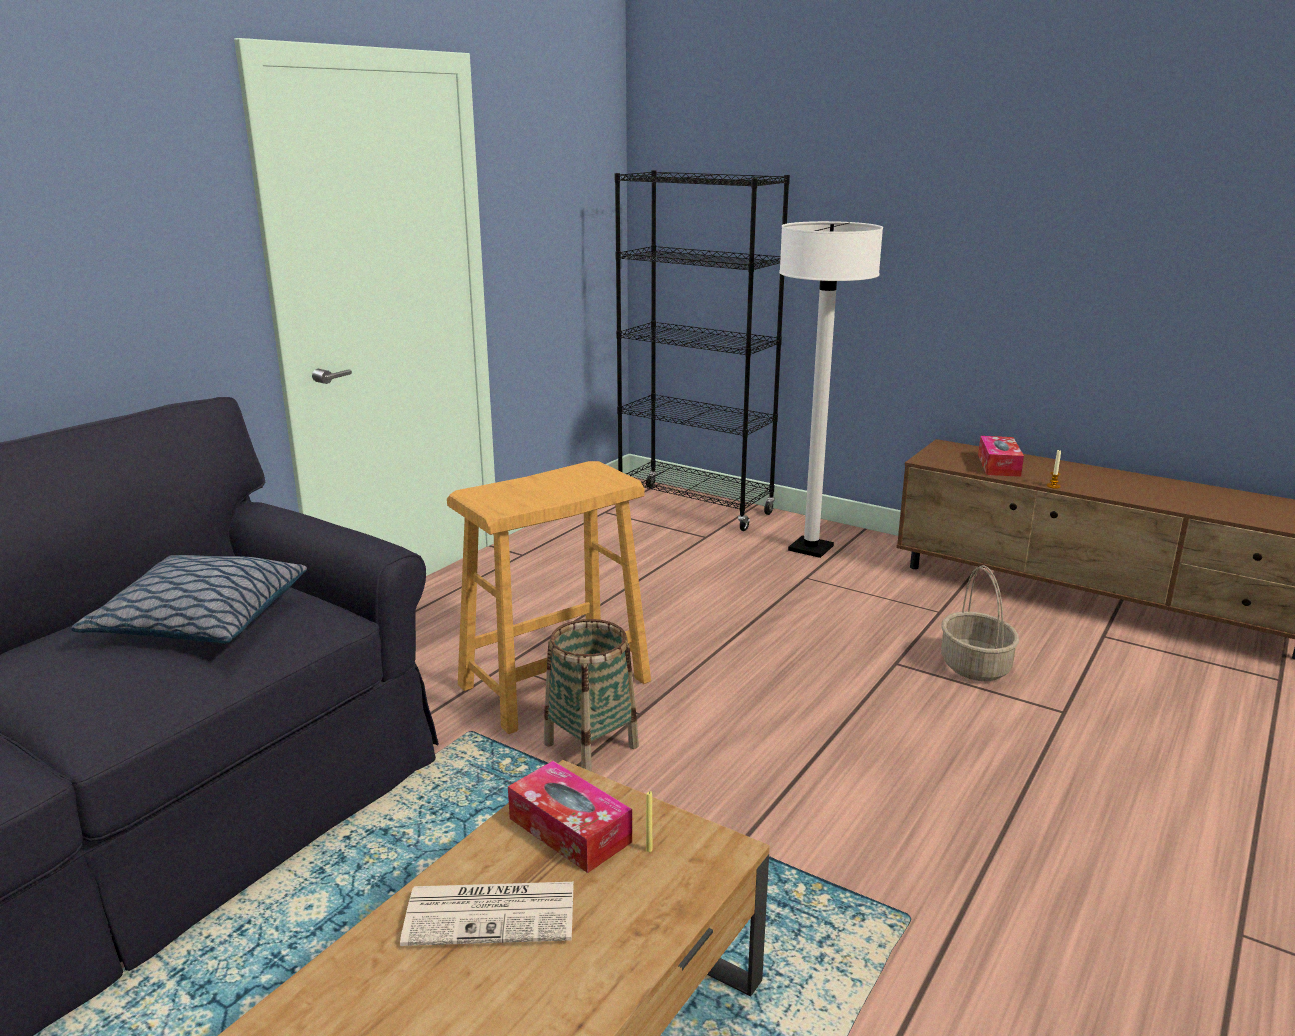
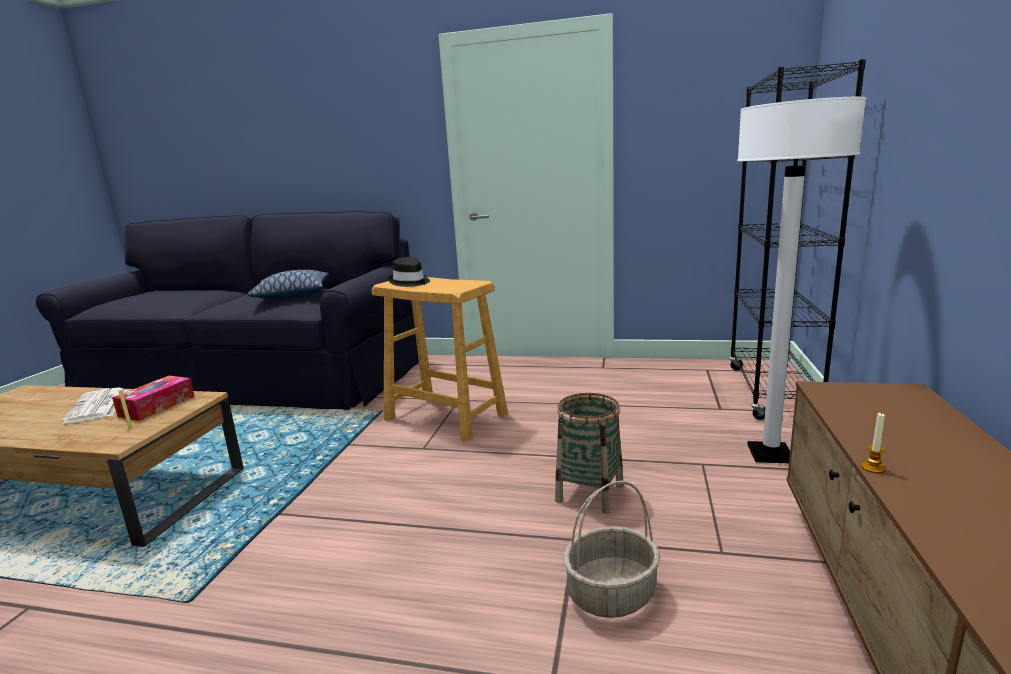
camera: 70 degrees right, 5 degrees down
(514, 496) = (410, 282): none -> black hat
(590, 745) = (381, 443): basket -> basket (589, 493)
(998, 465) = (891, 426): tissue box -> none

